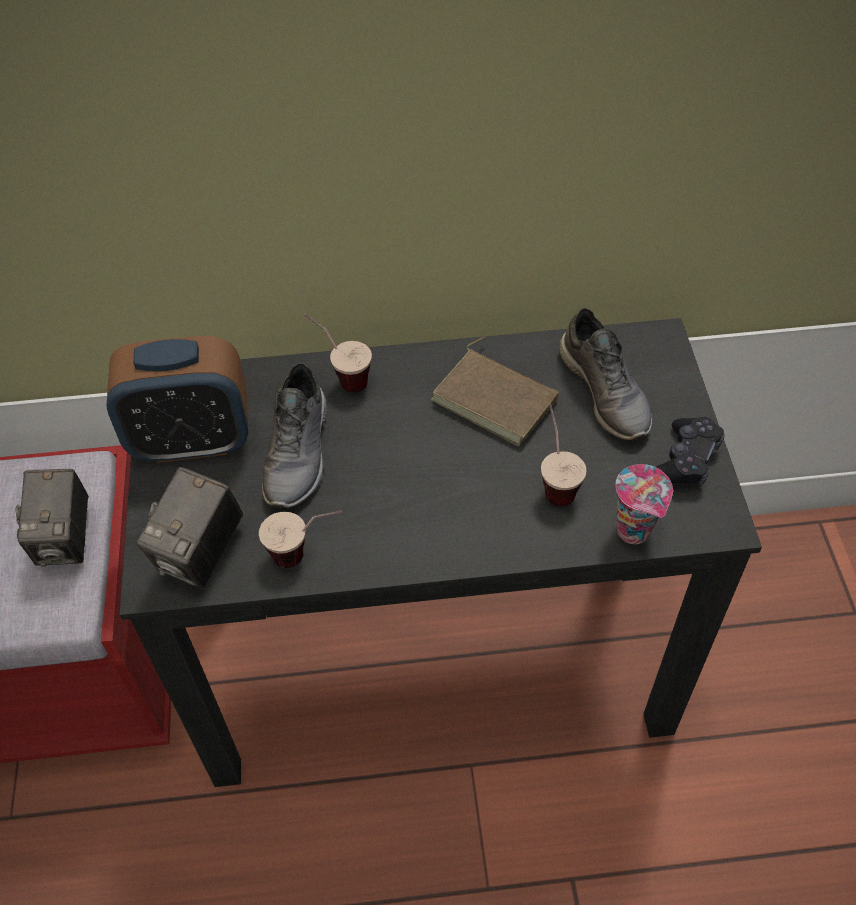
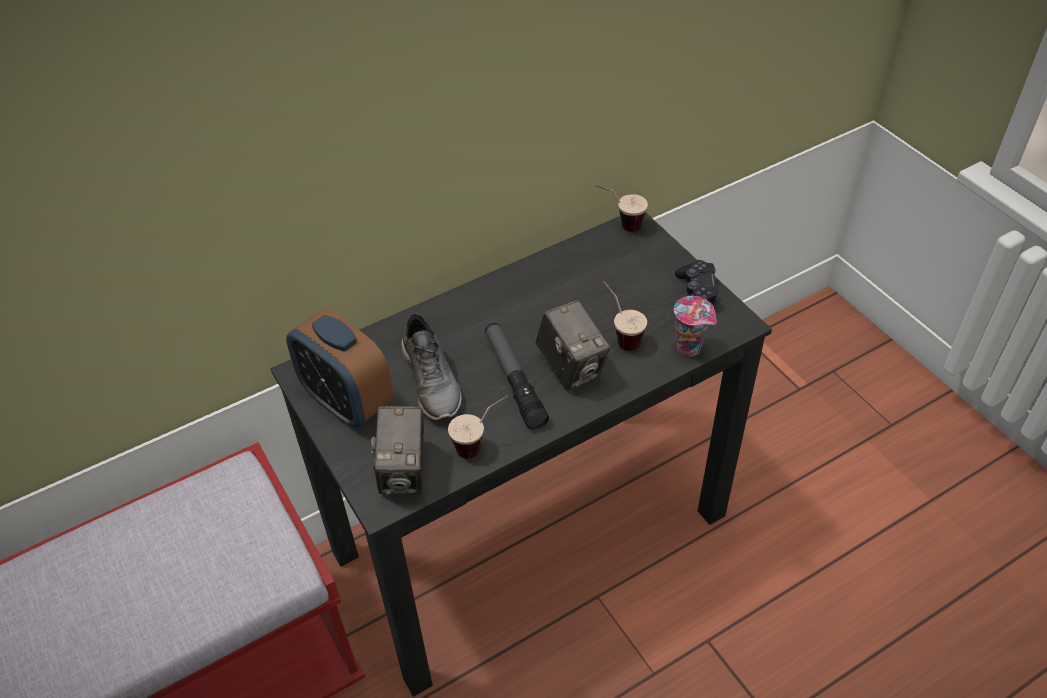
camera: 25 degrees left, 5 degrees down
(66, 539) = (257, 523): camera -> camera (571, 367)
(192, 441) = (347, 401): alarm clock -> alarm clock turned 75 degrees clockwise
(340, 376) = (430, 320): cup -> cup (619, 224)
(392, 488) = (514, 380): none -> flashlight
(497, 398) = (550, 298): brown book -> none
(606, 391) = (619, 269): grey shoe -> none

